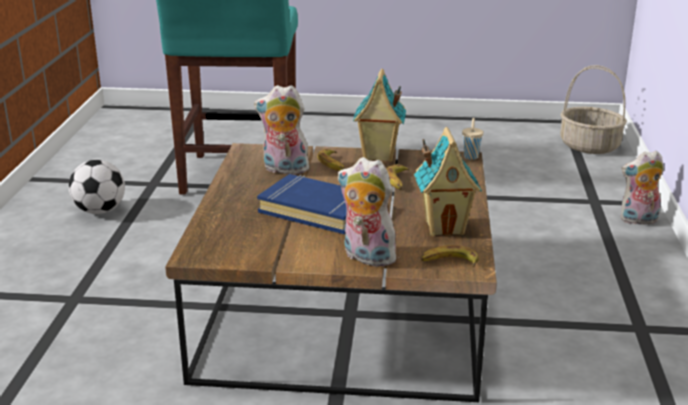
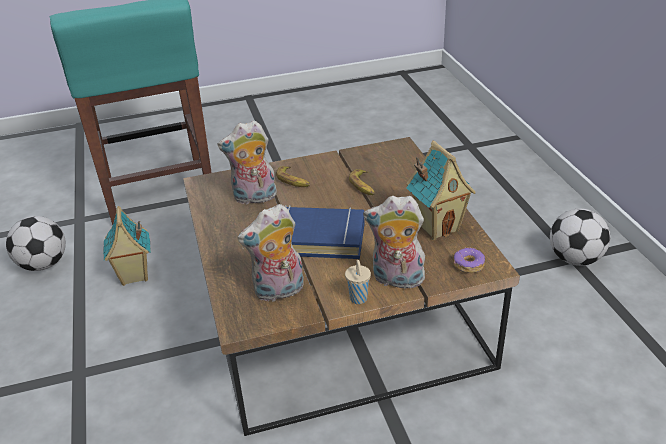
camera: 20 degrees left, 10 degrees up
(378, 156) = (327, 161): toy house -> toy house (134, 276)
(449, 262) = (468, 265): banana -> donut
(471, 157) = (405, 144): beige cup -> beige cup (358, 299)
(590, 146) = (435, 93): basket -> none
(638, 220) = (512, 156): plush toy -> plush toy (279, 292)
(642, 329) = (575, 259): none -> football

